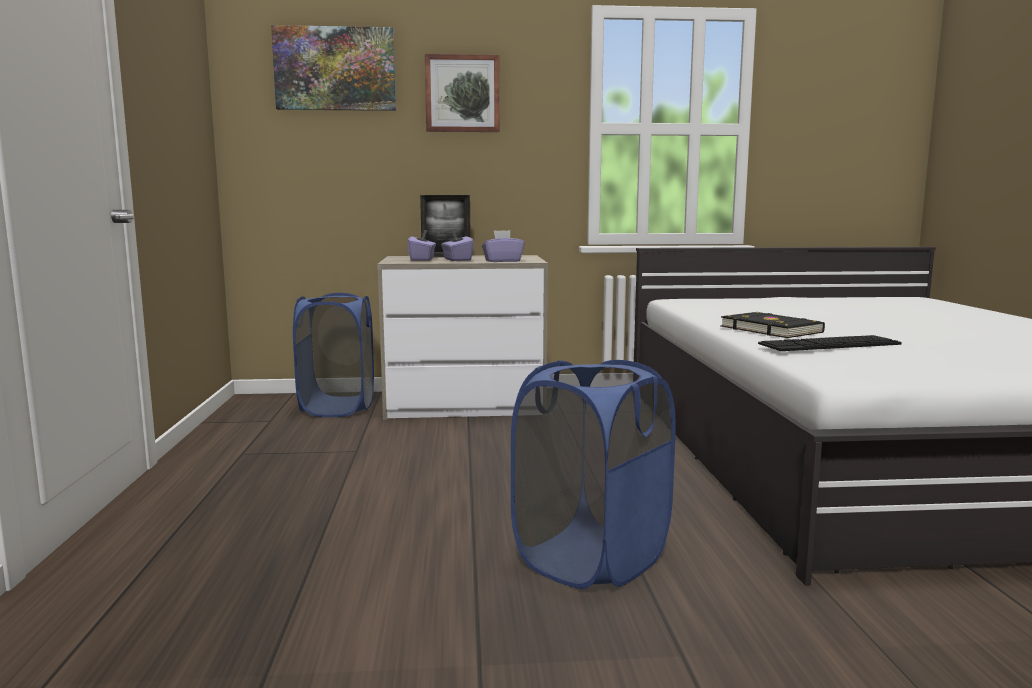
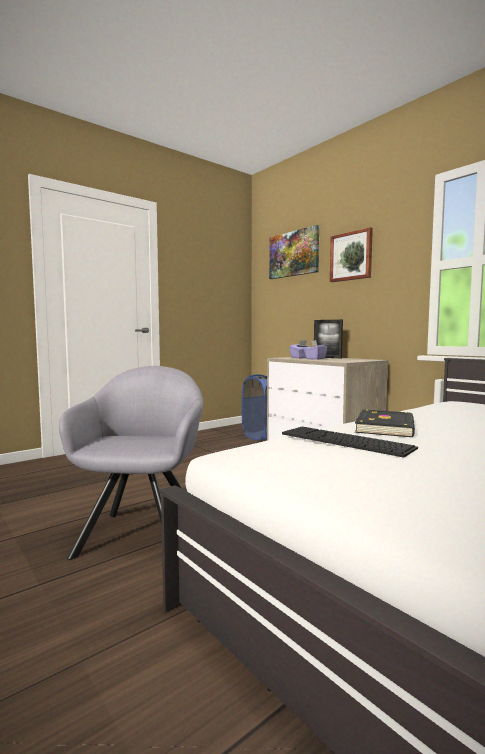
camera: 55 degrees right, 5 degrees down
(502, 261) = (330, 360): purple tissue box -> none
(591, 559) = (144, 532): blue laundry basket -> grey armchair

